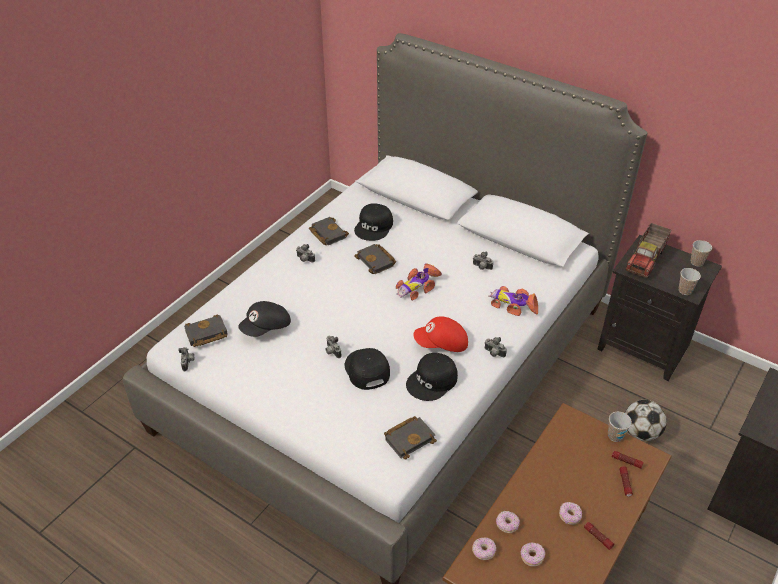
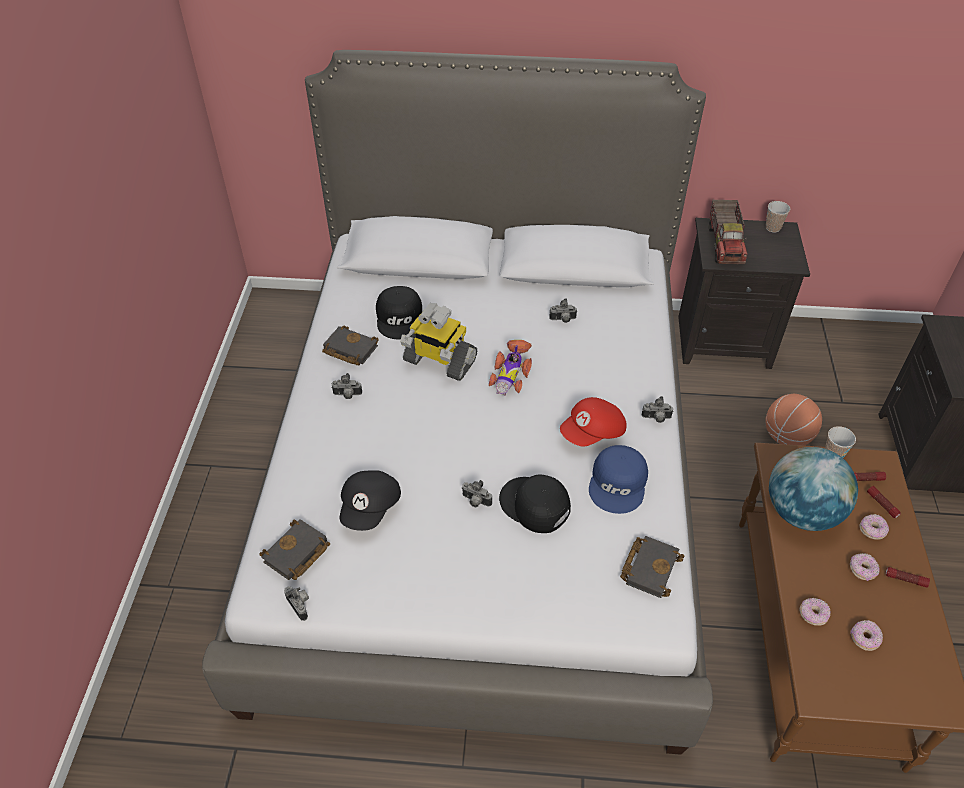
camera: 30 degrees left, 5 degrees up
(377, 261) = (439, 361): black book -> toy robot
(432, 381) = (619, 483): black cap -> blue cap
(483, 551) = (815, 660): donut -> donut (872, 530)
(513, 305) = (631, 351): toy car -> none
(557, 460) = (801, 512): none -> globe
(641, 432) = (787, 437): football -> basketball
(685, 291) = (786, 263): cup -> none

